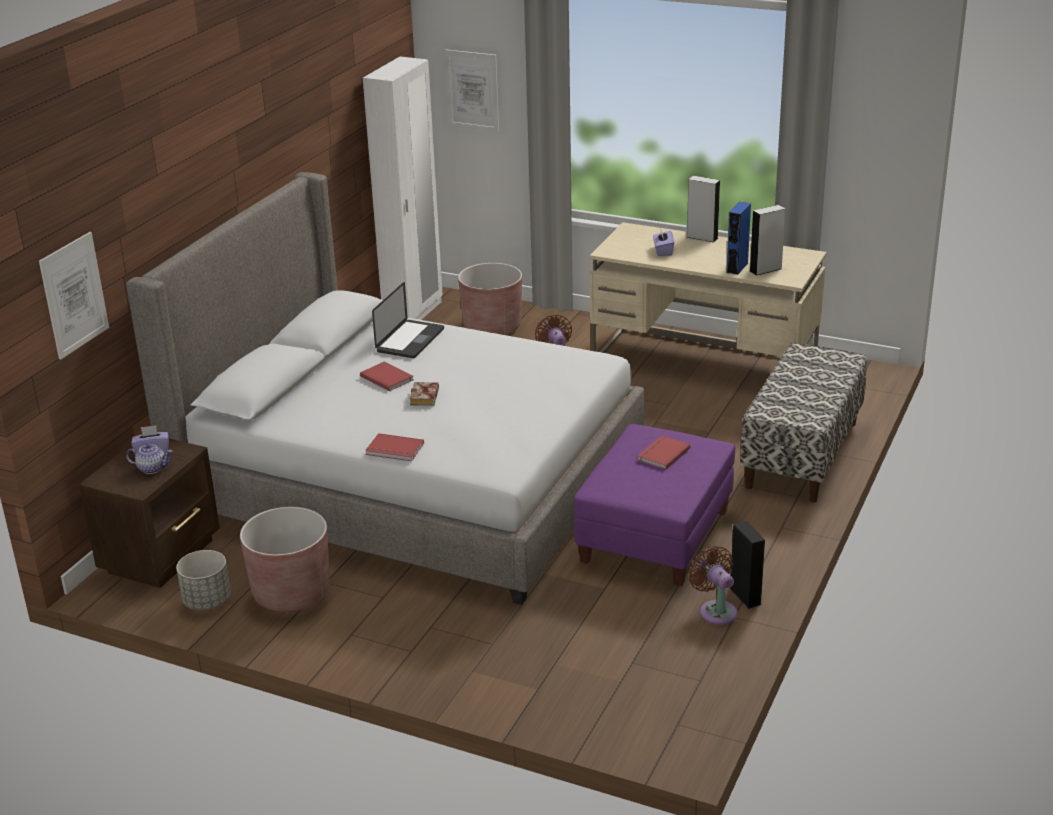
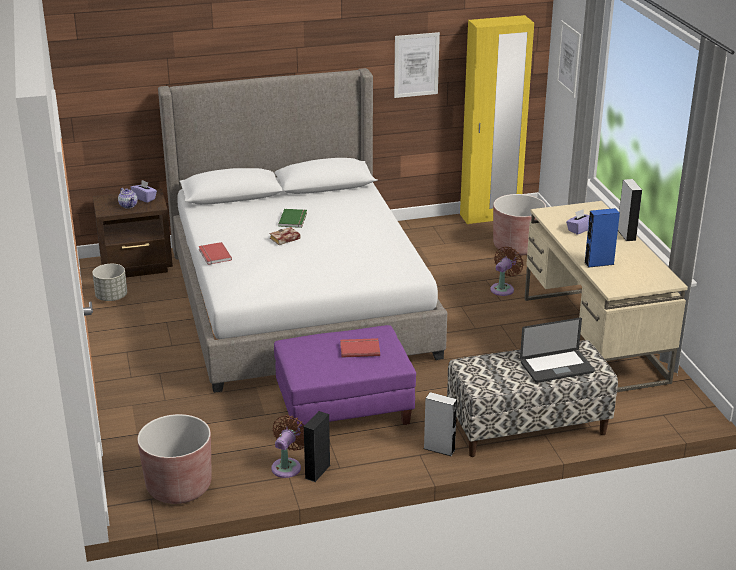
camera: 50 degrees right, 0 degrees up
(74, 295) = (115, 80): picture -> picture (416, 65)
(291, 593) = (145, 317): brown planter -> brown planter (179, 487)
(387, 377) = (294, 219): red book -> green book
(410, 340) = (349, 207): laptop -> laptop (556, 367)
(413, 314) = (490, 216): white wardrobe -> yellow wardrobe
(765, 270) = (614, 274): grey speaker -> grey speaker (439, 449)

